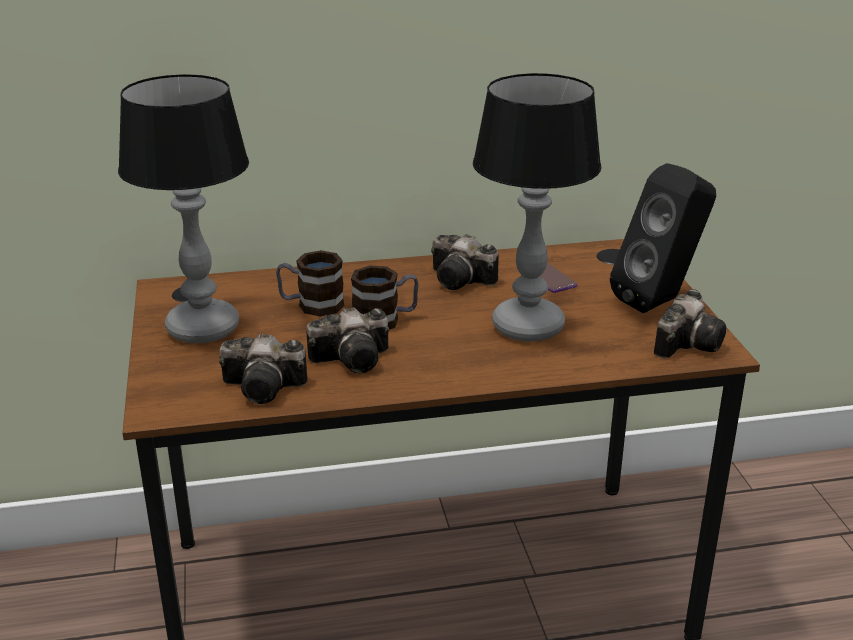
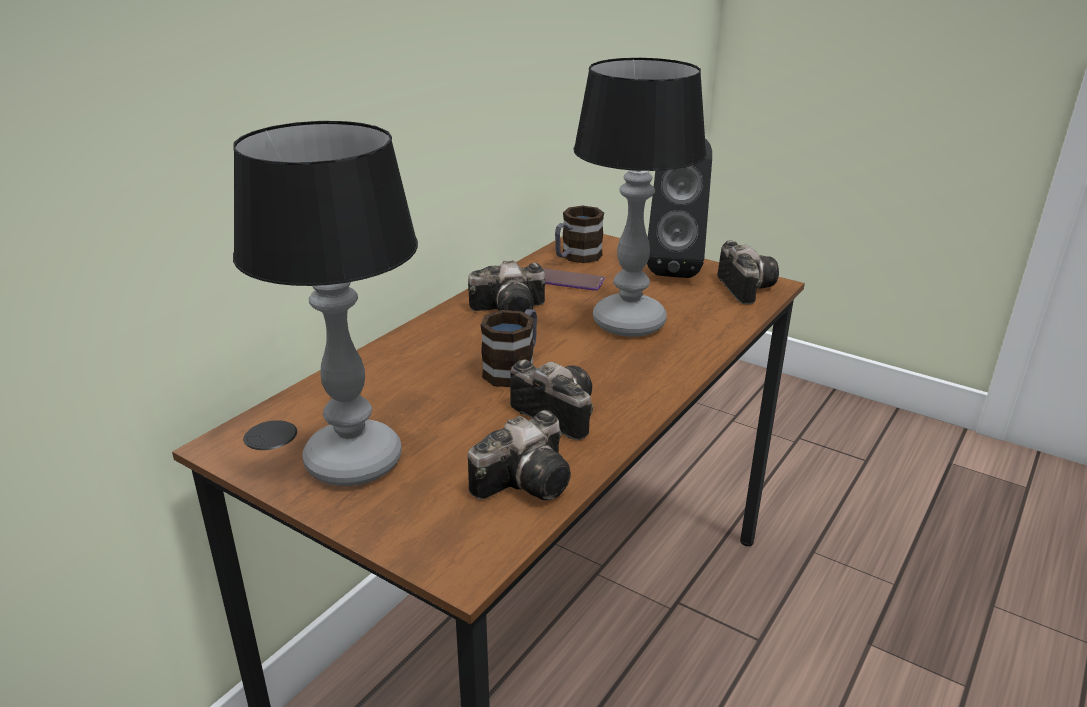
camera: 45 degrees left, 0 degrees up
(311, 305) = (423, 387): mug -> mug (576, 257)
(355, 359) = (554, 413): camera -> camera turned 75 degrees counterclockwise

